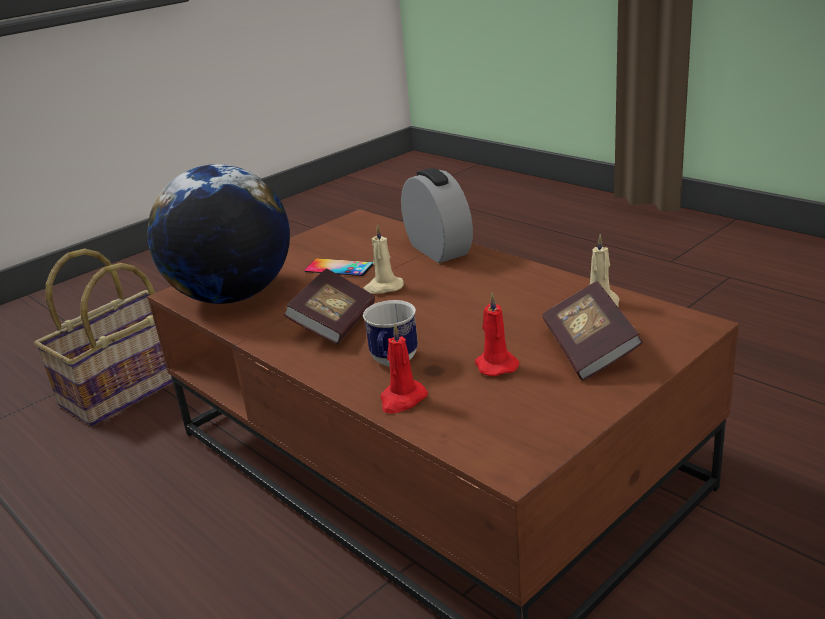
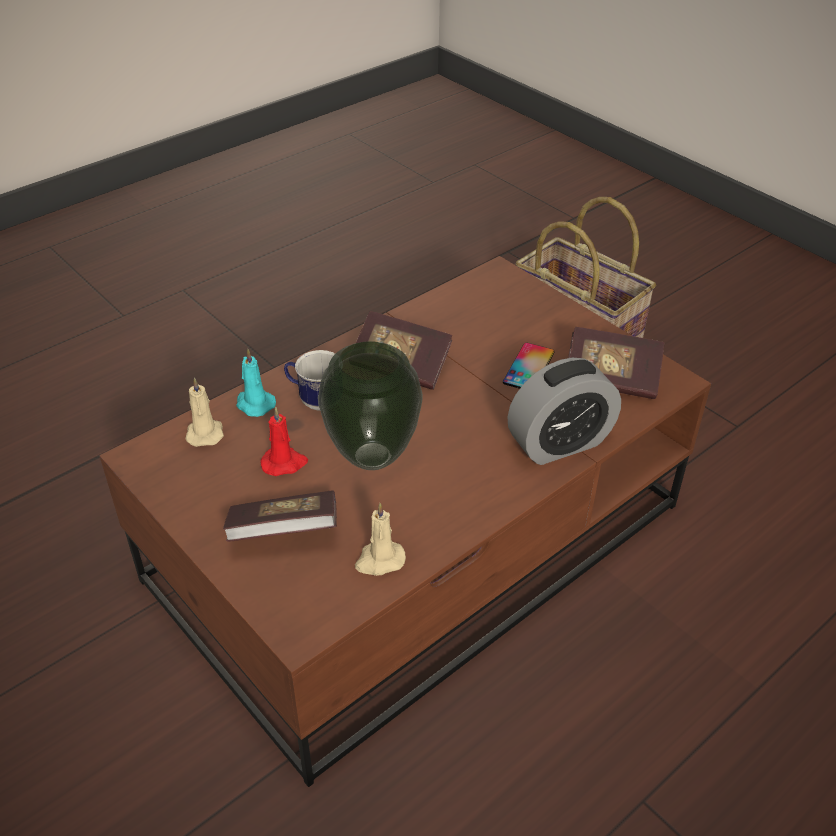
camera: 90 degrees right, 15 degrees up
(232, 296) = (481, 303): globe -> none
(355, 238) = (611, 379): none -> book
(383, 287) = (470, 397): beige candle -> beige candle (205, 432)
(402, 399) = (254, 404): red candle -> turquoise candle
(471, 322) = (371, 455): none -> vase

